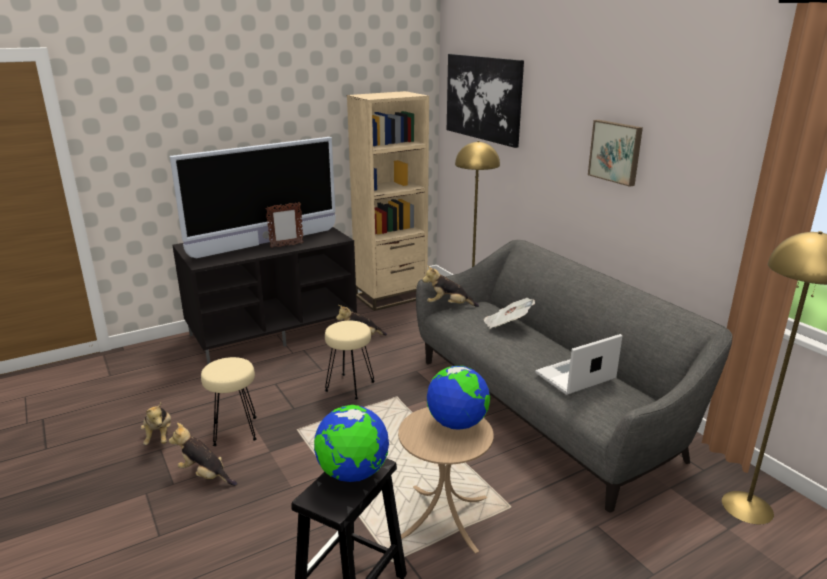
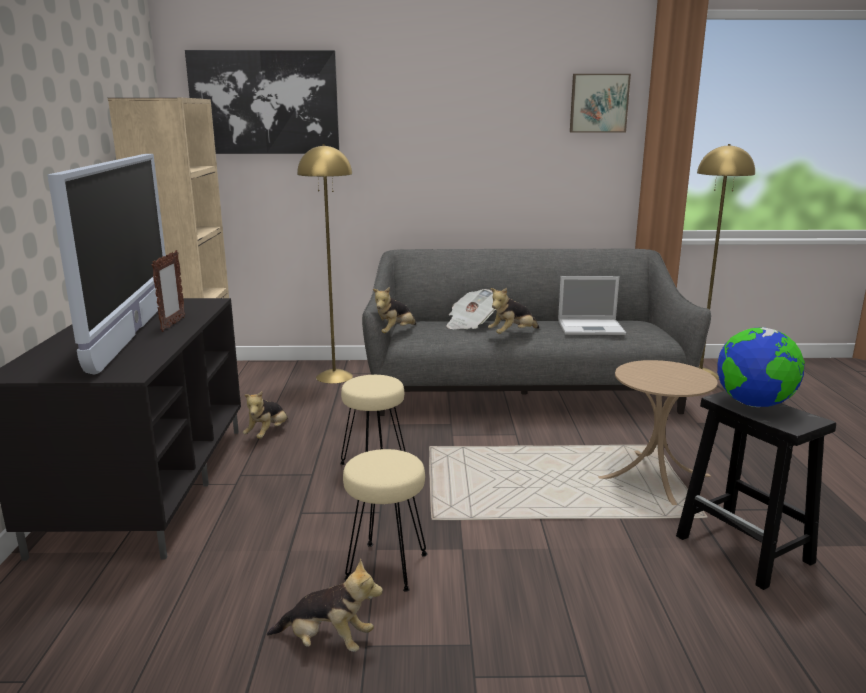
camera: 60 degrees left, 5 degrees down
(205, 475) = (473, 611): plush toy -> plush toy (512, 334)
(457, 423) = (654, 369): globe -> none
(574, 377) = (592, 327): laptop -> laptop turned 90 degrees counterclockwise
(616, 152) = (484, 133): picture -> picture (598, 103)

